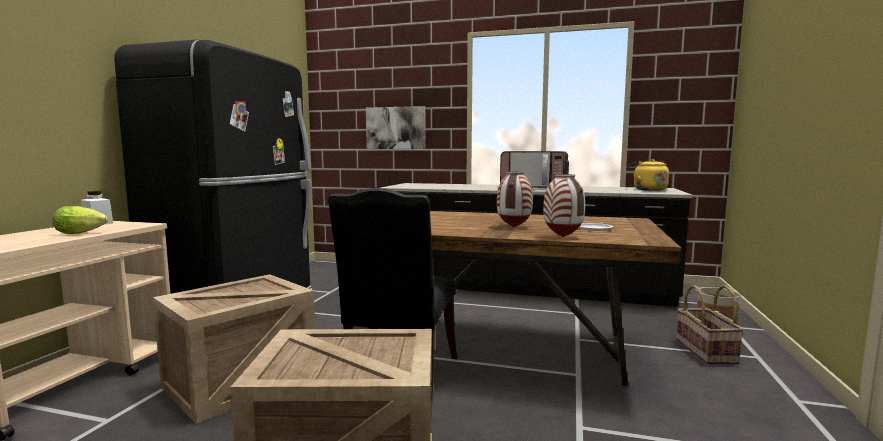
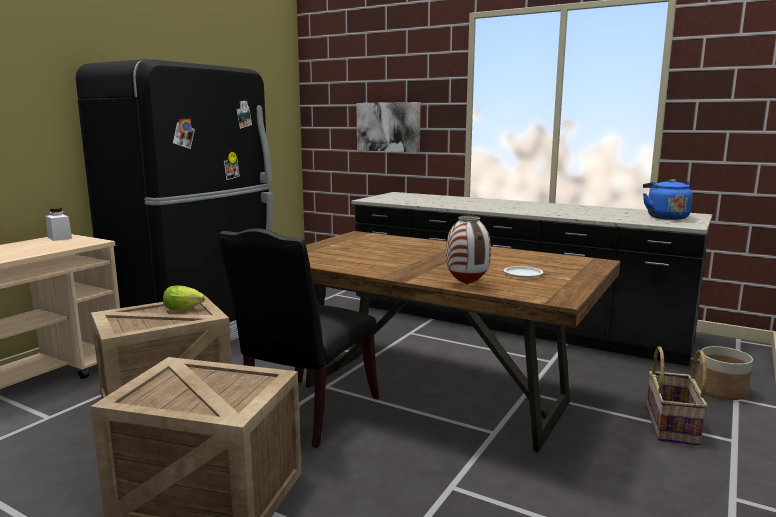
camera: 15 degrees right, 5 degrees up
(83, 233) = (38, 250): lettuce -> lettuce (185, 309)
(513, 227) = (436, 265): vase -> none
(535, 187) = (528, 207): microwave -> none
(648, 190) = (665, 217): yellow kettle -> blue kettle

